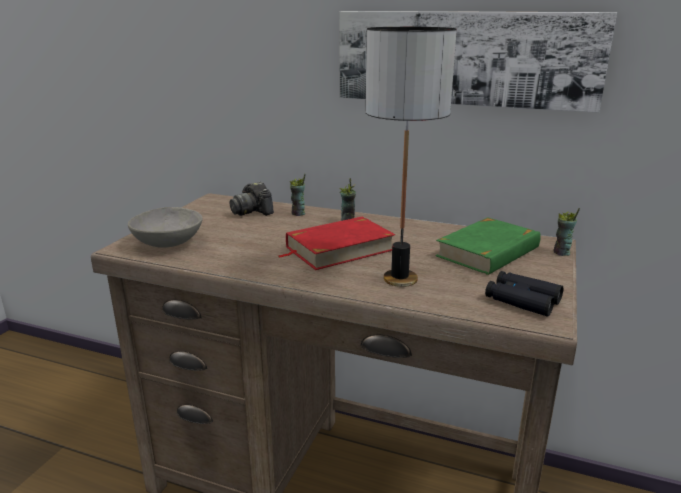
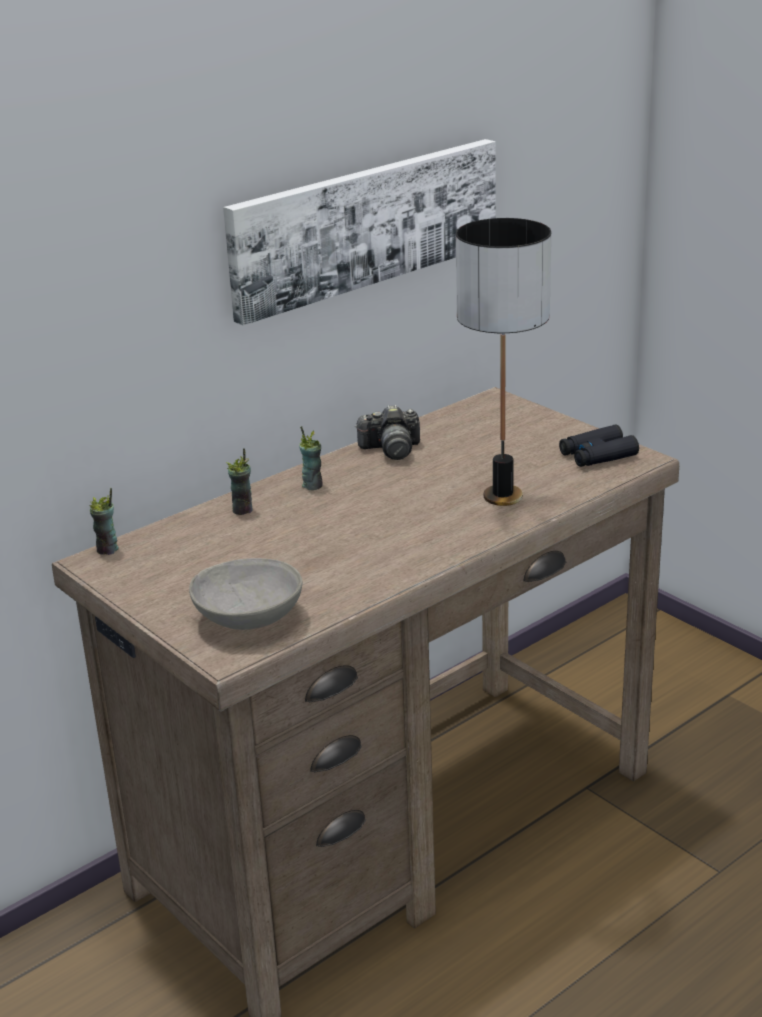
camera: 60 degrees left, 5 degrees up
(252, 211) = (192, 540): camera -> camera (391, 450)
(339, 248) = (391, 510): red book -> none
(488, 252) = (483, 435): green book -> none
(561, 253) = (521, 404): cup -> cup (108, 550)

